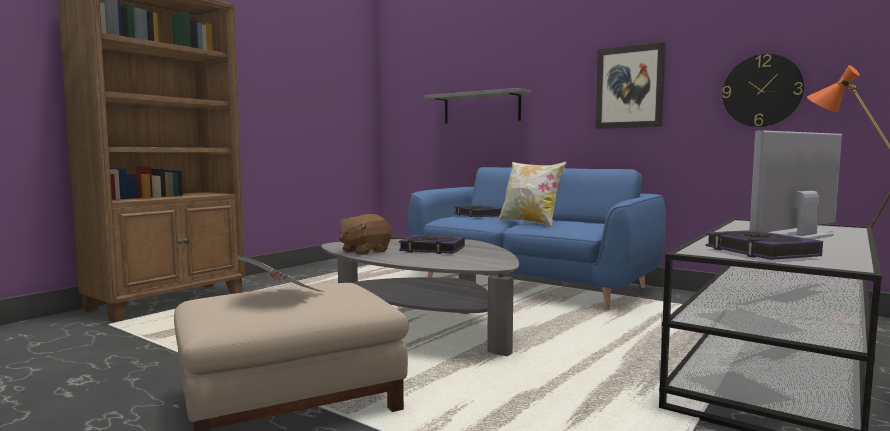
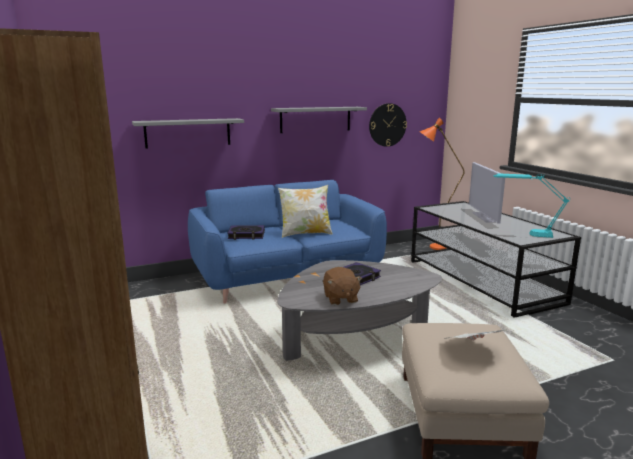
camera: 60 degrees left, 10 degrees up
(629, 87) = (315, 119): picture -> grey shelf
(760, 252) = (525, 234): book -> turquoise table lamp

